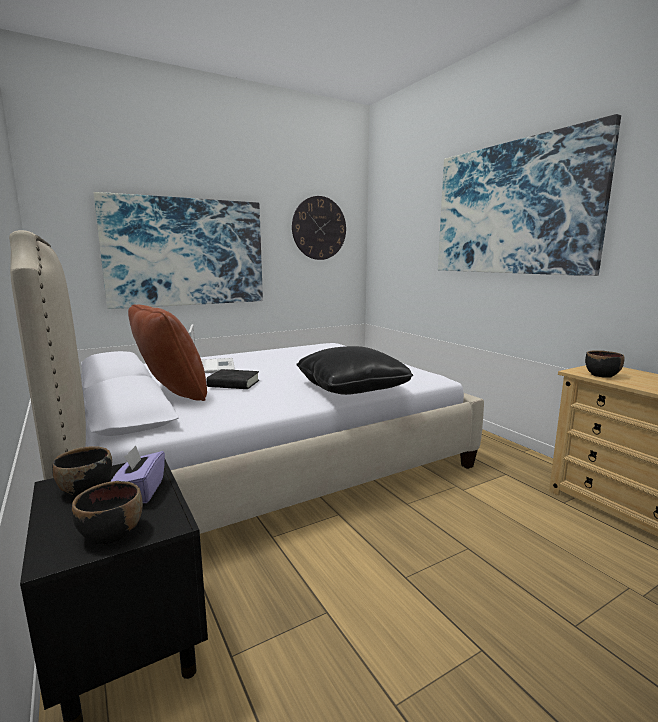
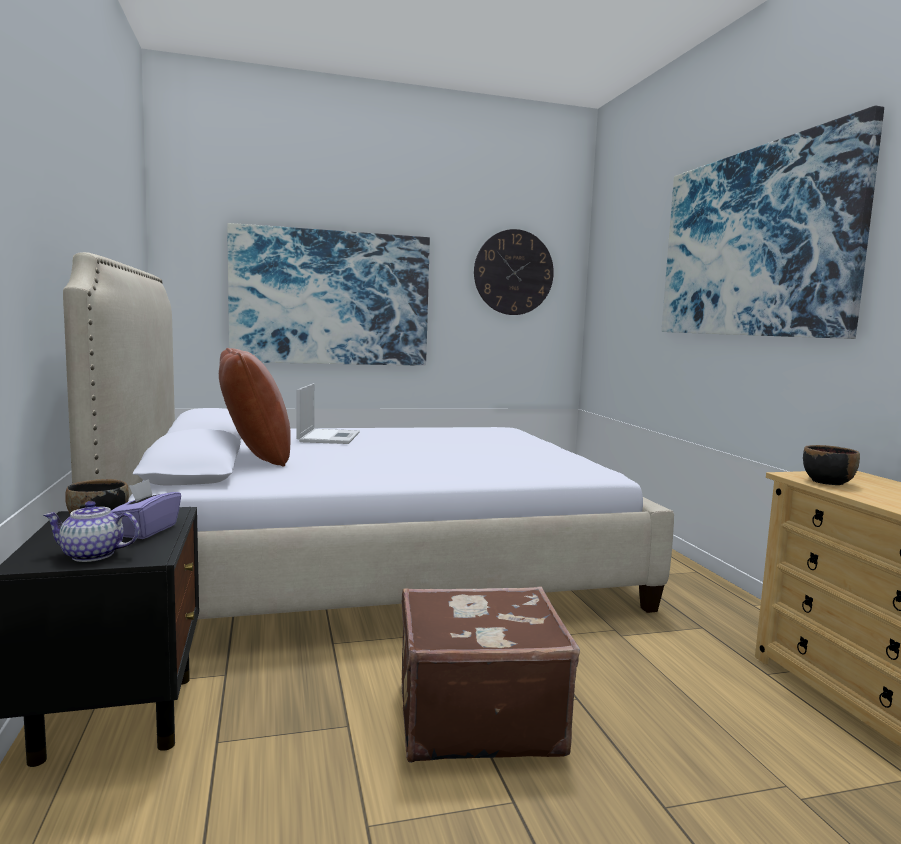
camera: 15 degrees right, 5 degrees down
(111, 533) = (91, 555): black bowl -> teapot
(233, 384) = (334, 455): black book -> none
(352, 388) = (475, 472): black pillow -> none
(412, 580) = (476, 716): none -> brown suitcase

